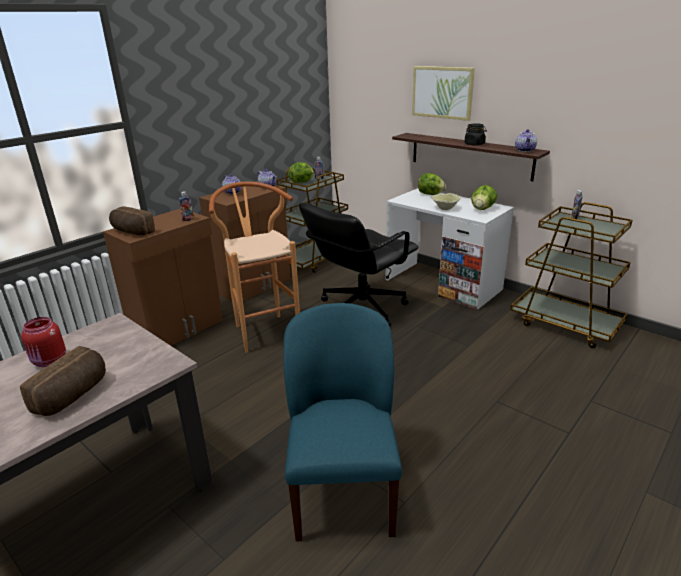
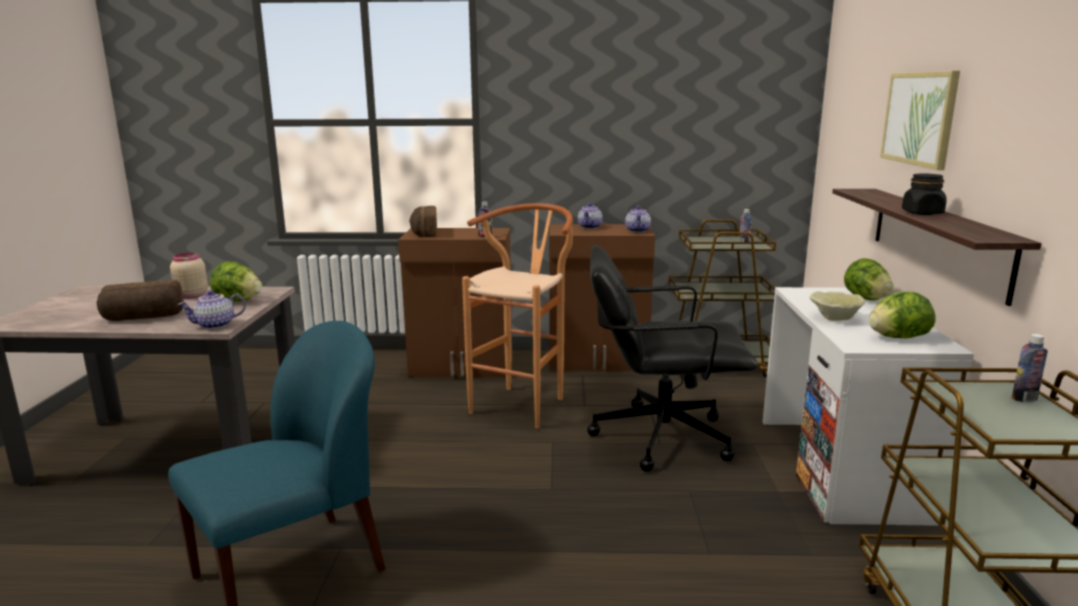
camera: 50 degrees right, 10 degrees down
(49, 361) = (191, 296): red jar -> beige jar
(302, 182) = (711, 241): lettuce -> lettuce (237, 301)
(525, 150) = (984, 233): teapot -> teapot (215, 325)

